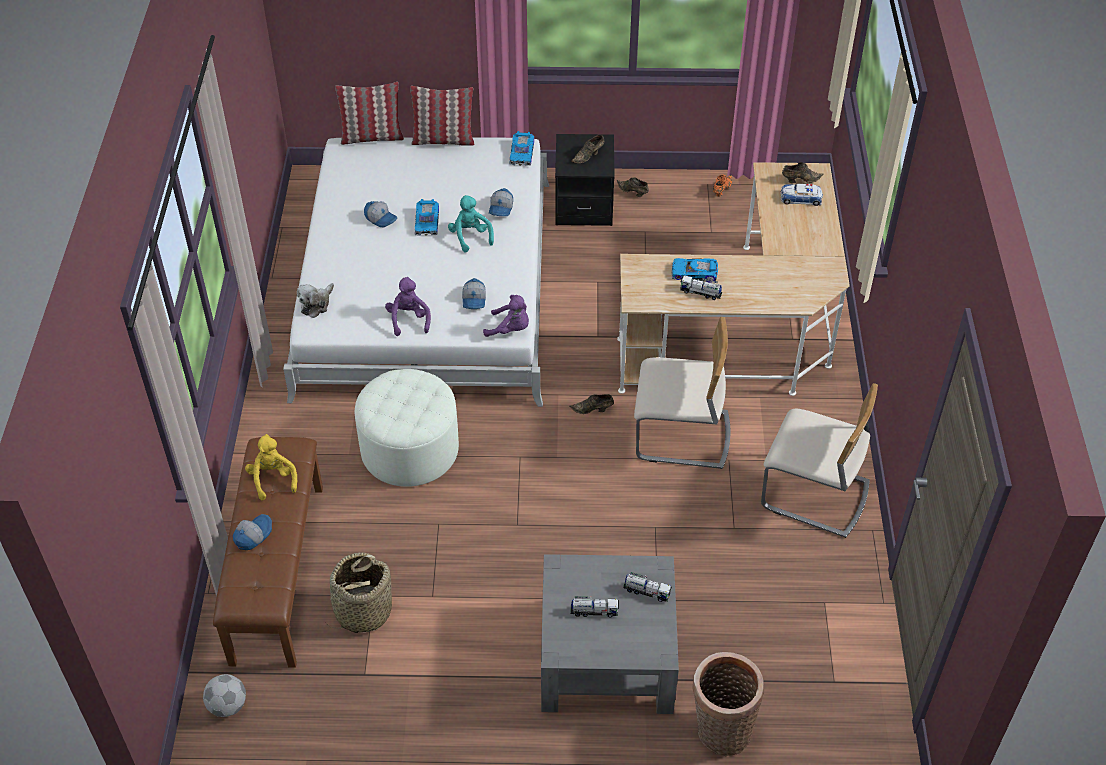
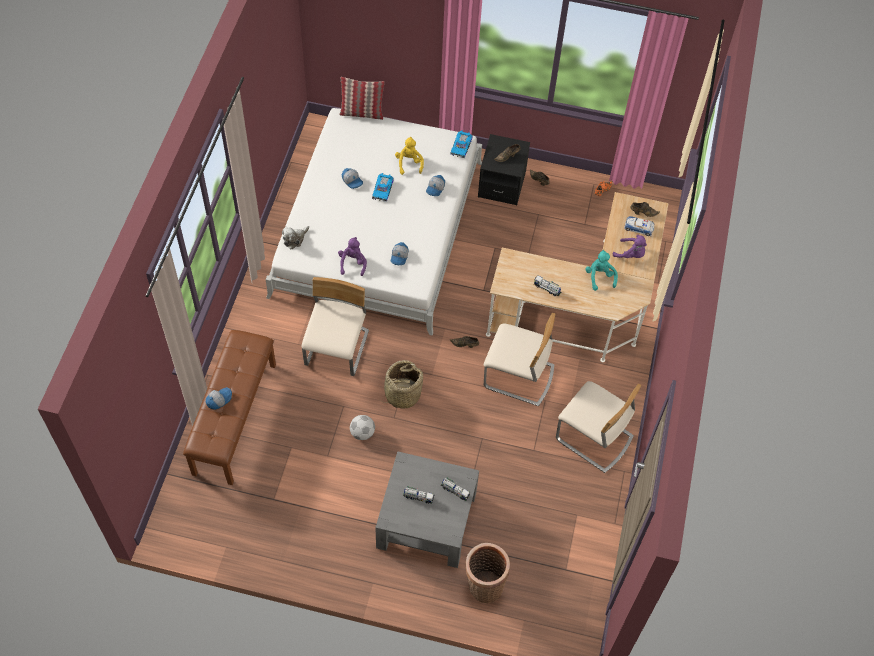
camera: 10 degrees right, 10 degrees up
(228, 705) = (186, 501): football -> football (363, 433)
(273, 479) = (239, 363): yellow plush toy -> yellow plush toy (409, 163)
(363, 611) = (282, 456): basket -> basket (402, 394)
(410, 449) = (338, 349): white ottoman -> beige chair
(443, 140) = (410, 125): pillow -> none
(470, 236) = (409, 207): turquoise plush toy -> turquoise plush toy (599, 277)
(510, 329) = (417, 284): purple plush toy -> purple plush toy (631, 254)
(694, 273) = (547, 273): toy car -> none

